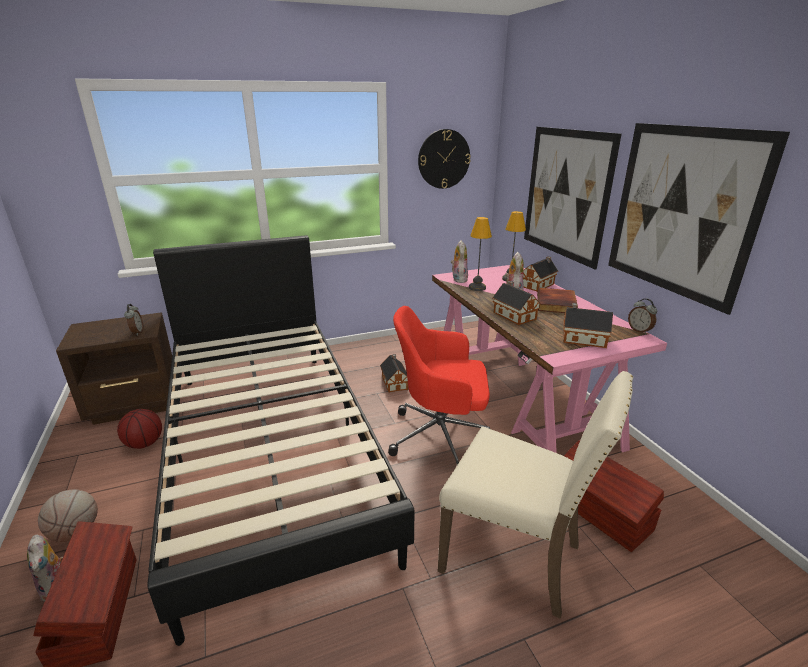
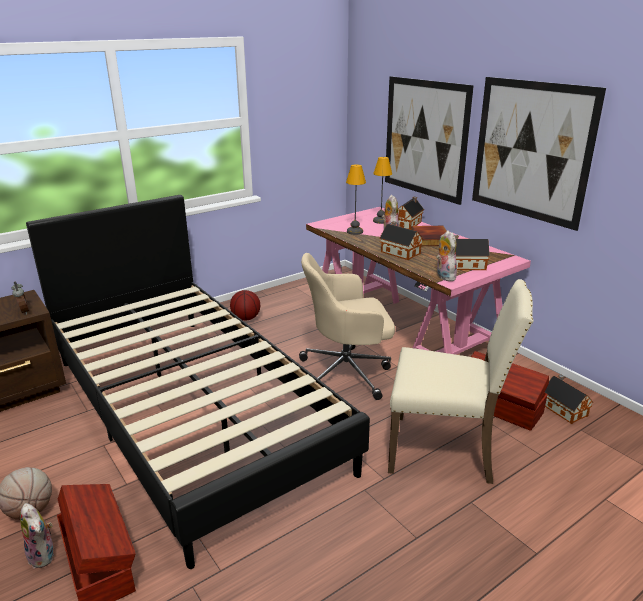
camera: 15 degrees left, 0 degrees up
(145, 443) = (52, 425): basketball -> basketball (246, 318)
(394, 382) = (283, 333): toy house -> toy house (563, 409)
(440, 436) = (347, 373): red office chair -> beige office chair
(444, 159) = (300, 109): wall clock -> none
(458, 279) = (333, 225): plush toy -> plush toy (444, 276)
(639, 330) = (506, 253): alarm clock -> none

